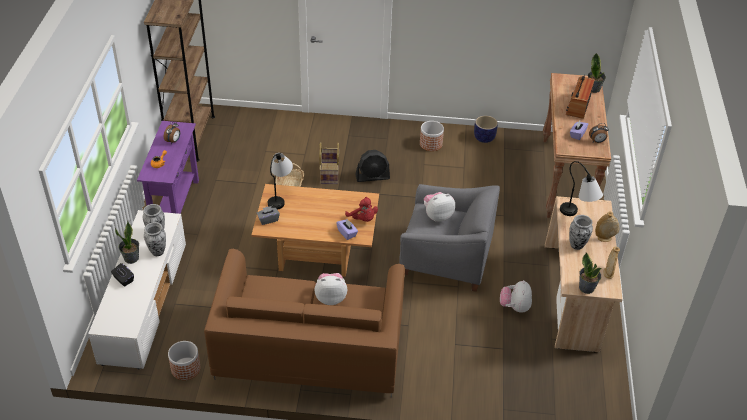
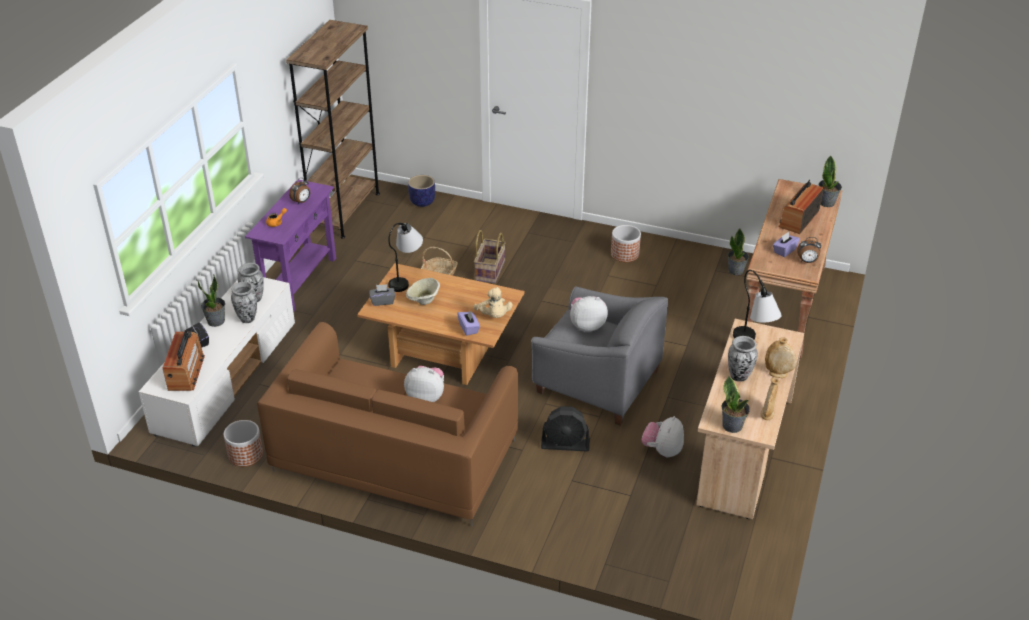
camera: 15 degrees right, 5 degrees down
(123, 309) = (186, 372): none -> radio
(301, 214) = (423, 300): none -> beige bowl
(363, 219) = (494, 316): red plush toy -> beige plush toy
(372, 177) = (540, 281): black fan -> black fan (565, 444)
(484, 138) = (694, 255): planter -> planter (422, 202)
(519, 146) = (736, 271): none -> potted plant

